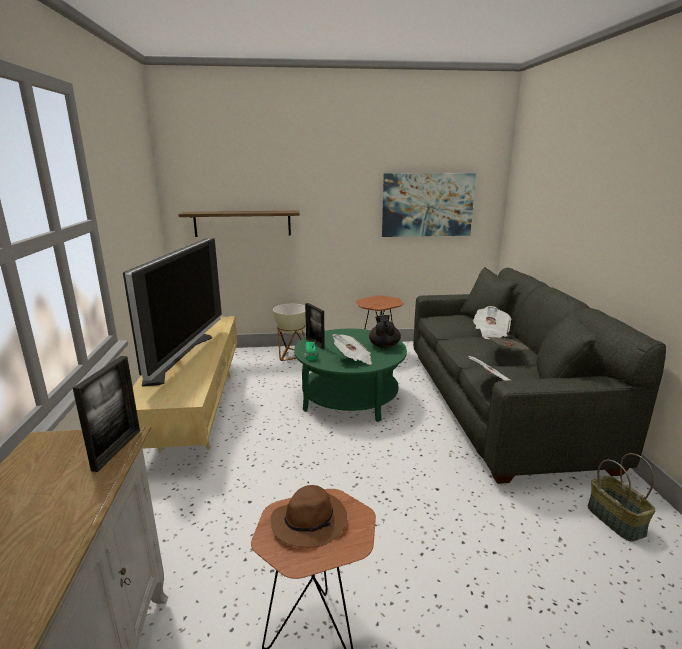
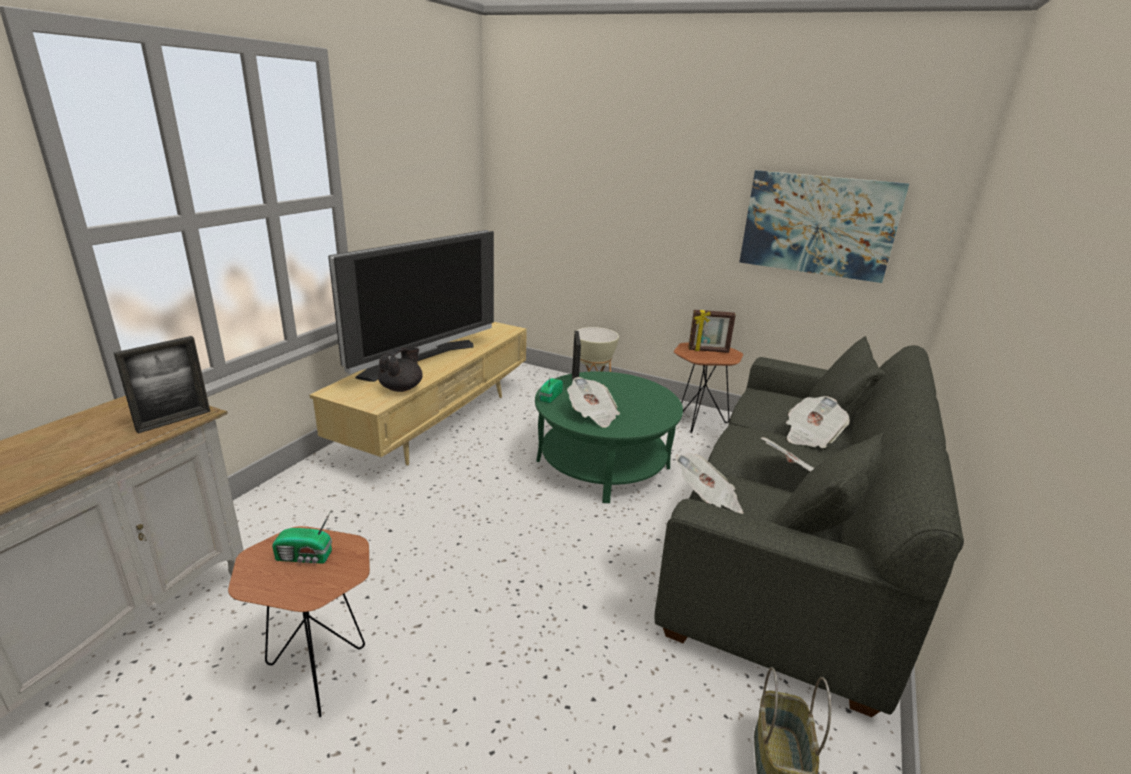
camera: 30 degrees right, 5 degrees up
(242, 223) = (565, 217): shelf -> none
(310, 521) = (305, 557): brown hat -> radio
(378, 301) = (708, 350): none -> picture frame
(384, 345) = (652, 410): black teapot -> black teapot (402, 388)

